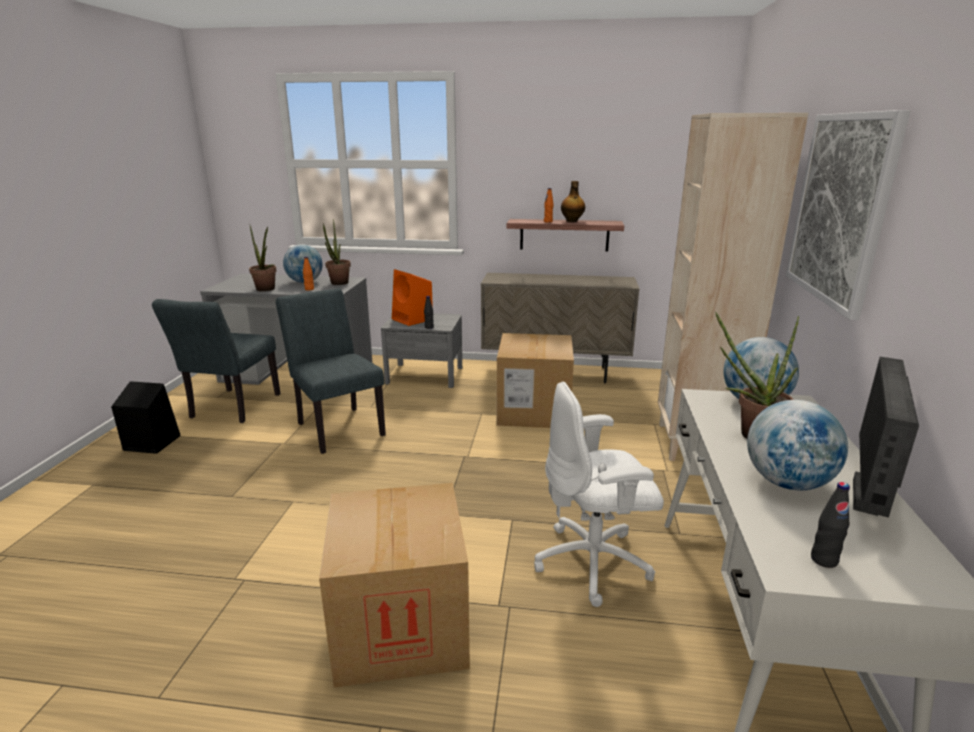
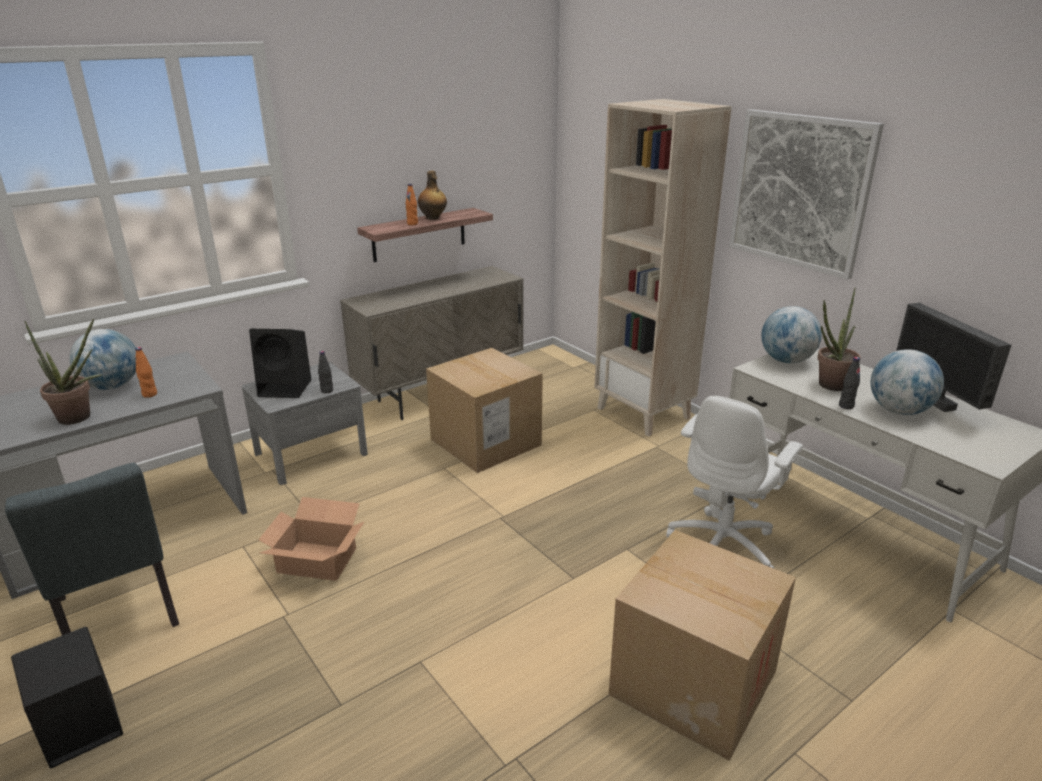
camera: 45 degrees left, 5 degrees up
(337, 426) = (316, 560): grey chair -> cardboard box
(338, 284) = (172, 373): potted plant -> none
(413, 319) = (286, 388): orange speaker -> black speaker
(824, 560) = (986, 448): black bottle -> black bottle (846, 406)

